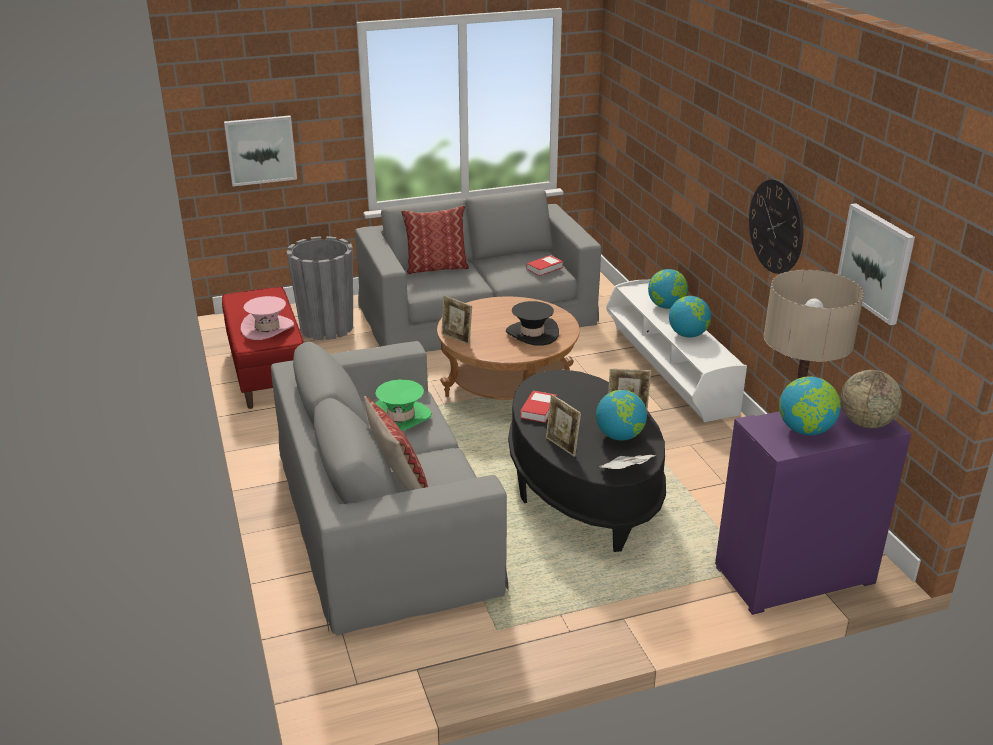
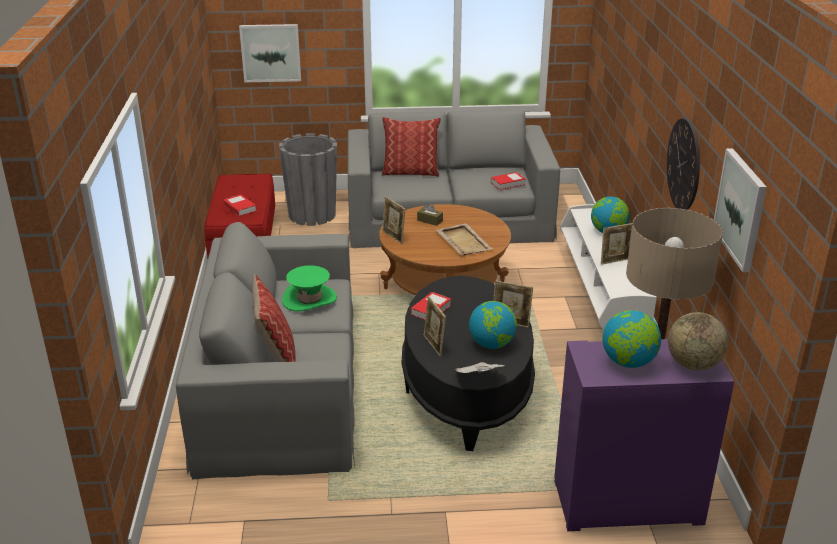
camera: 15 degrees right, 0 degrees up
(267, 328) = (240, 208): pink hat -> book
(485, 316) = (430, 220): none -> brown tissue box
(532, 334) = (463, 241): black hat -> beige tray
(688, 335) = (615, 261): globe -> picture frame

